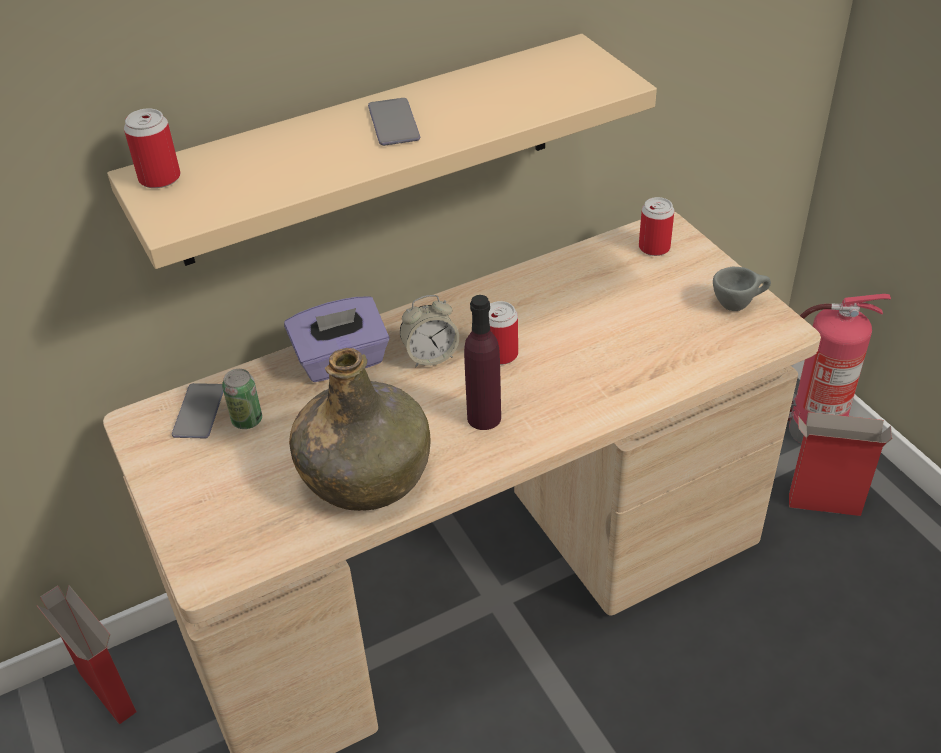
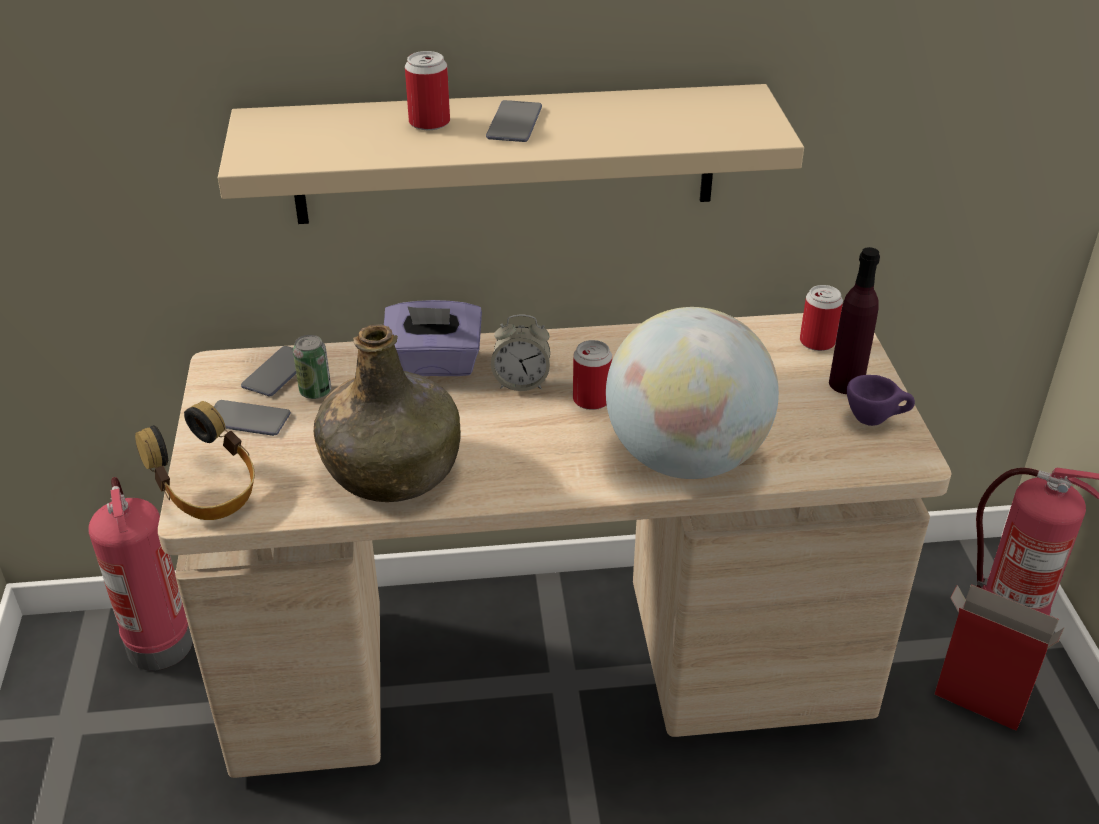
camera: 20 degrees right, 5 degrees down
(109, 693) = (158, 642): cardboard box -> fire extinguisher
(160, 178) = (270, 123): can -> can (429, 123)
(198, 468) = (247, 419): none -> phone
(204, 551) = (207, 492): none -> headphones
(484, 417) = (538, 452): purple bottle -> purple bottle (846, 384)
(610, 384) = (685, 458): none -> globe
(738, 304) = (875, 420): grey cup -> purple cup

